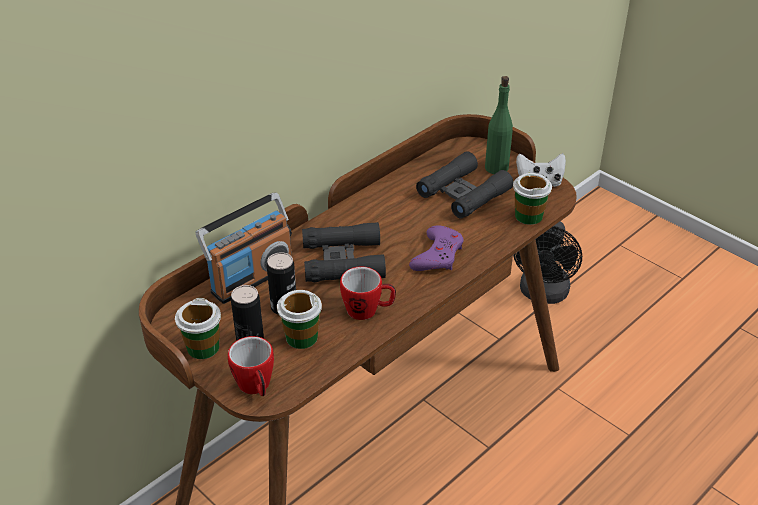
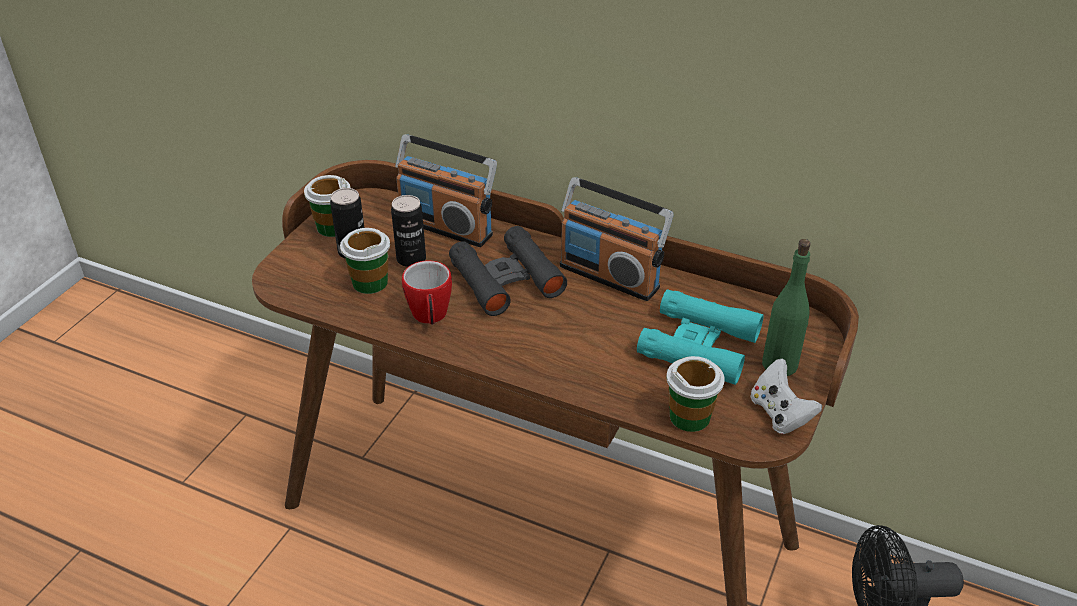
camera: 70 degrees right, 0 degrees up
(256, 388) = (288, 273): mug -> none
(369, 210) = (610, 276): none -> radio
(438, 255) = (557, 349): purple game controller -> none
(463, 193) = (699, 345): black binoculars -> turquoise binoculars

